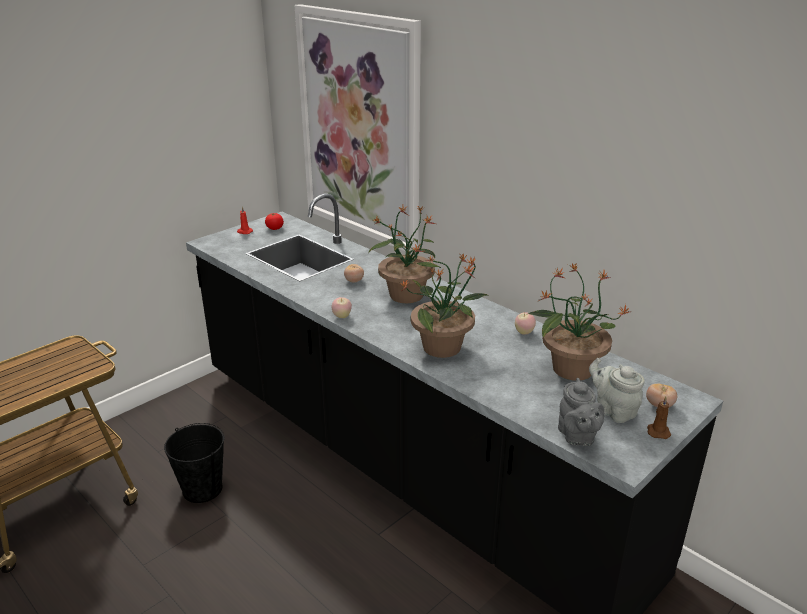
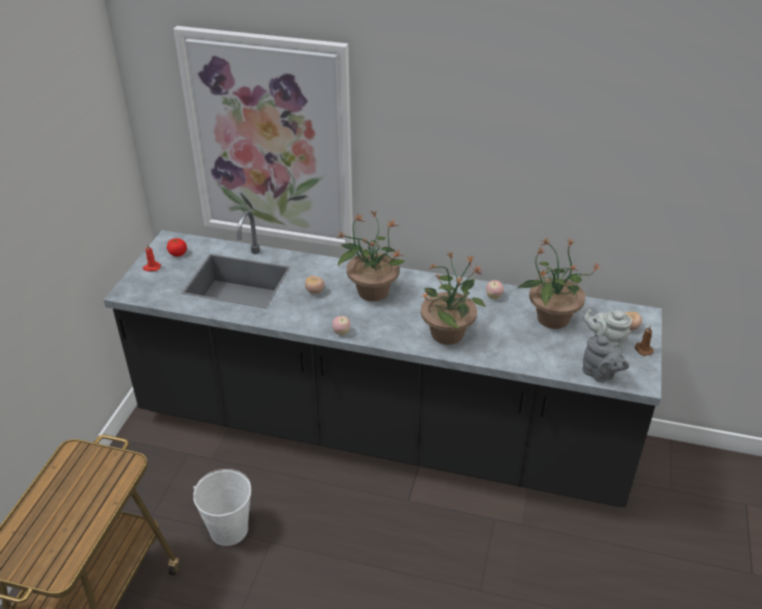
camera: 30 degrees left, 10 degrees up
(202, 489) = (229, 530): black bucket -> white bucket

